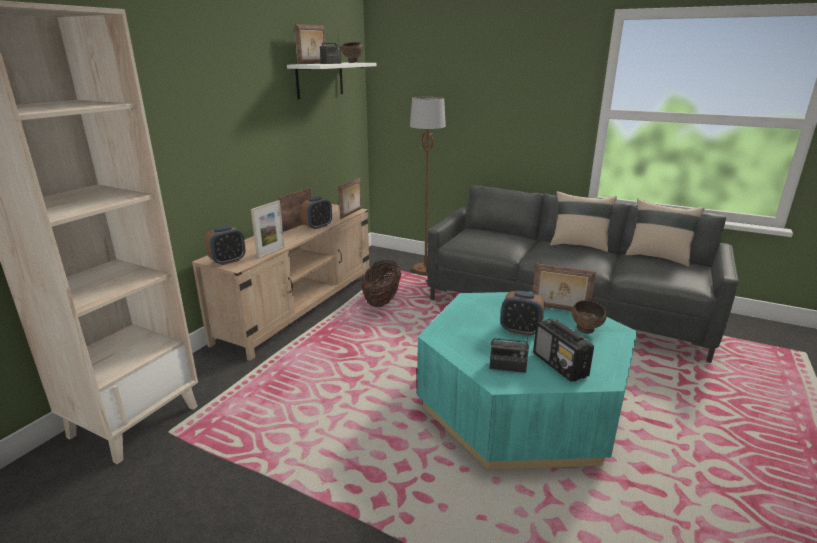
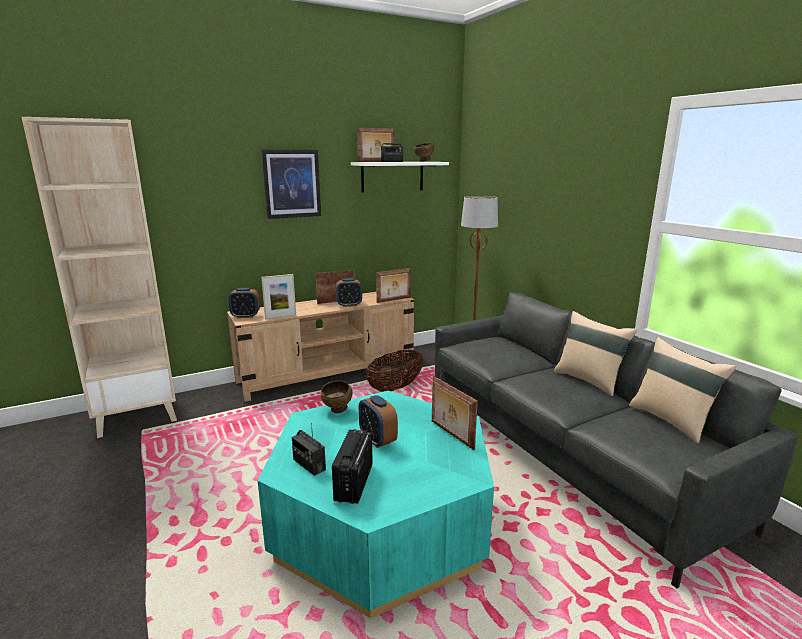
camera: 35 degrees right, 5 degrees down
(238, 93) = (292, 184): none -> picture
(586, 331) = (438, 464): brown bowl -> brown bowl (338, 411)

